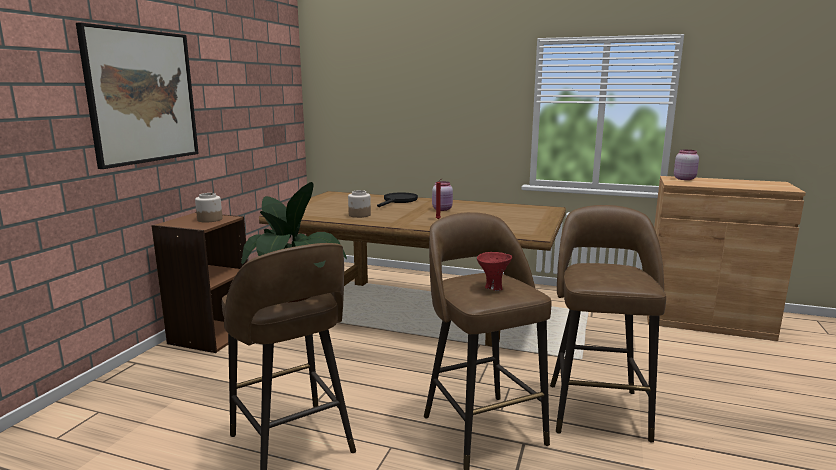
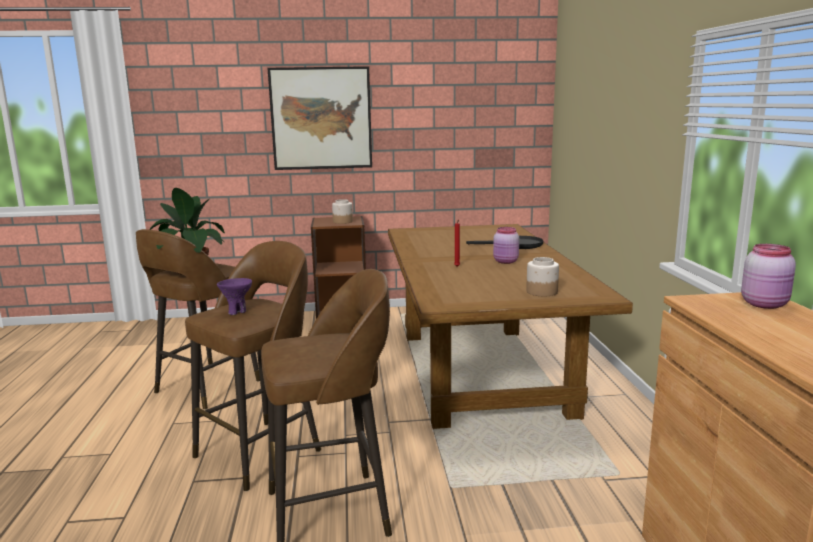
camera: 65 degrees right, 0 degrees up
(359, 215) = (432, 246): jar -> jar (541, 292)
(493, 287) = (237, 312): red bowl -> purple bowl

